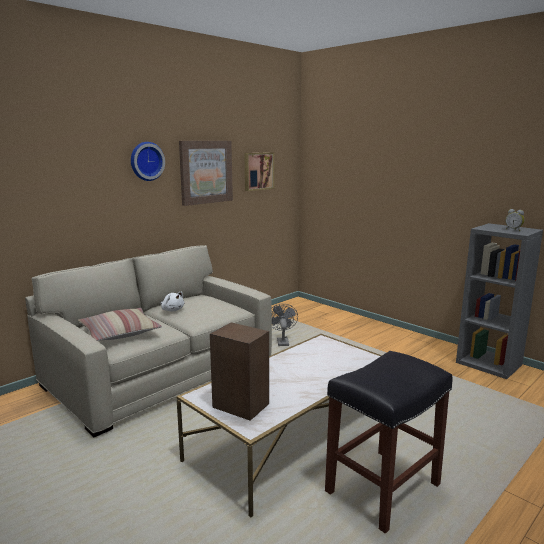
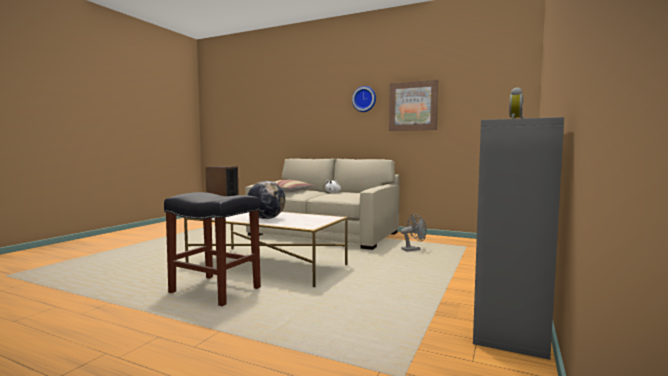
camera: 70 degrees right, 10 degrees down
(258, 171) = (472, 105): picture -> none
(308, 377) = (266, 218): none -> globe

